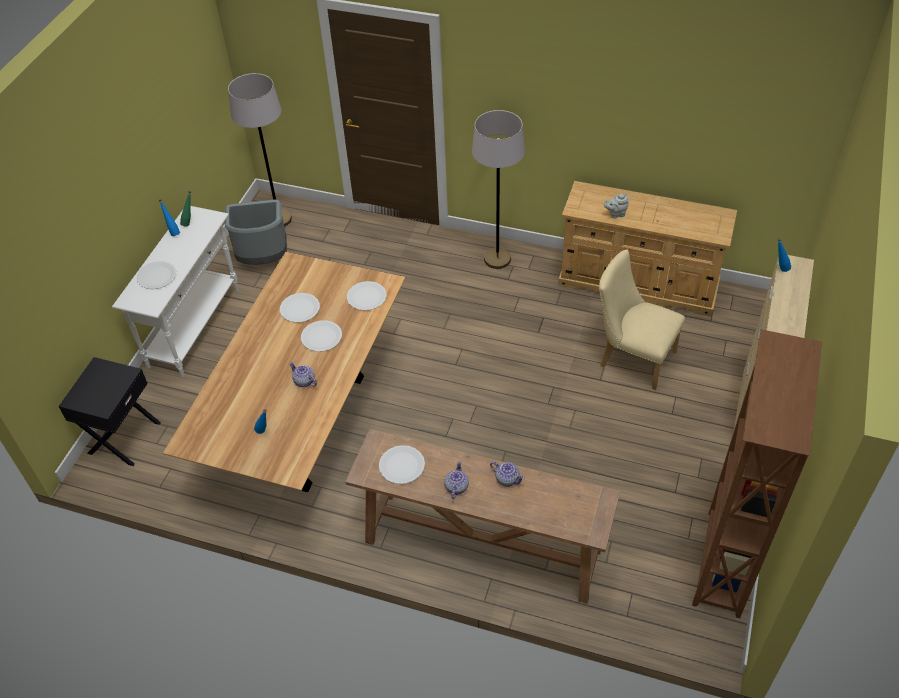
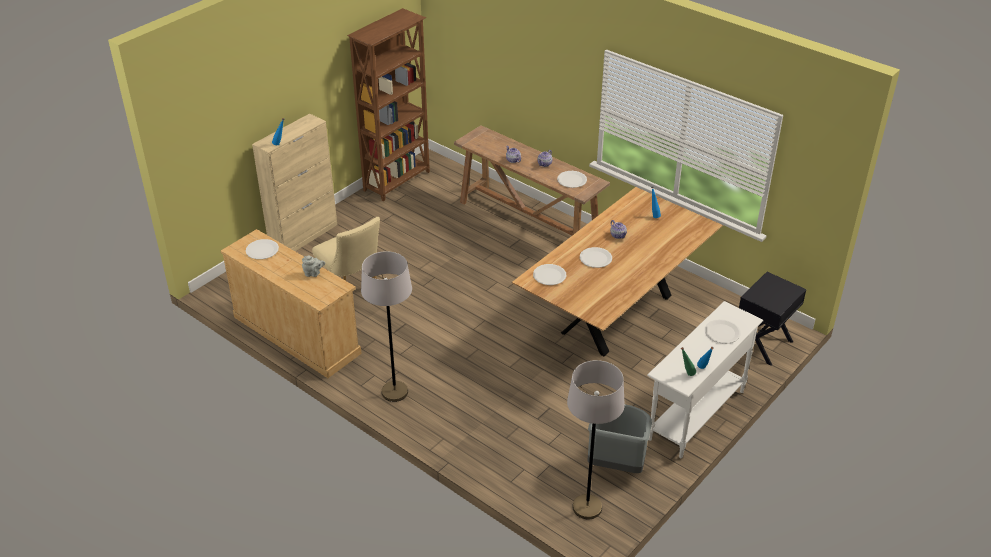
camera: 160 degrees left, 10 degrees down
(299, 308) = (605, 281): white plate -> white plate (262, 250)

